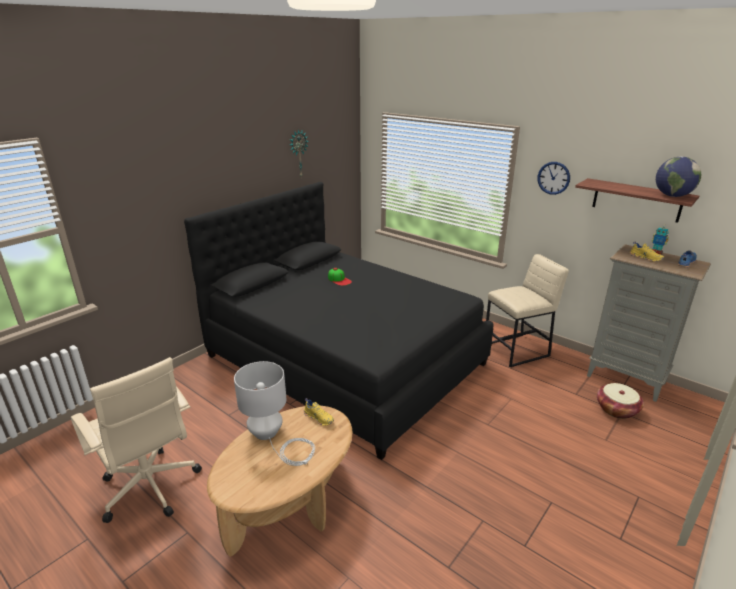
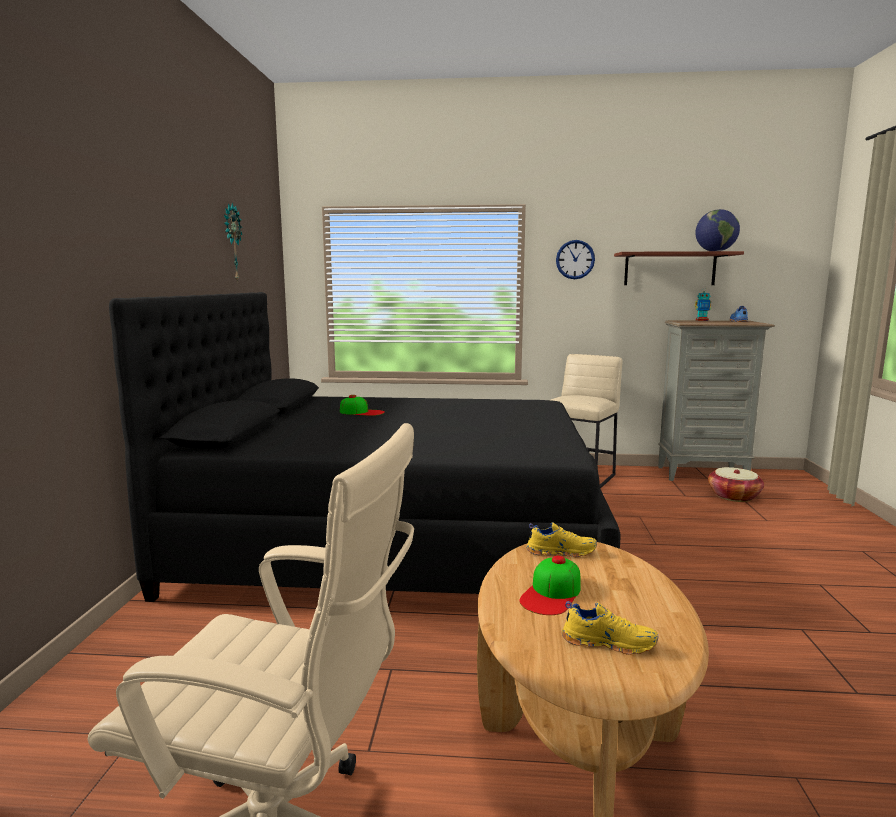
camera: 35 degrees left, 15 degrees down
(277, 439) = (551, 593): grey table lamp -> cap
(646, 258) = (705, 322): yellow shoe -> yellow shoe (608, 642)

